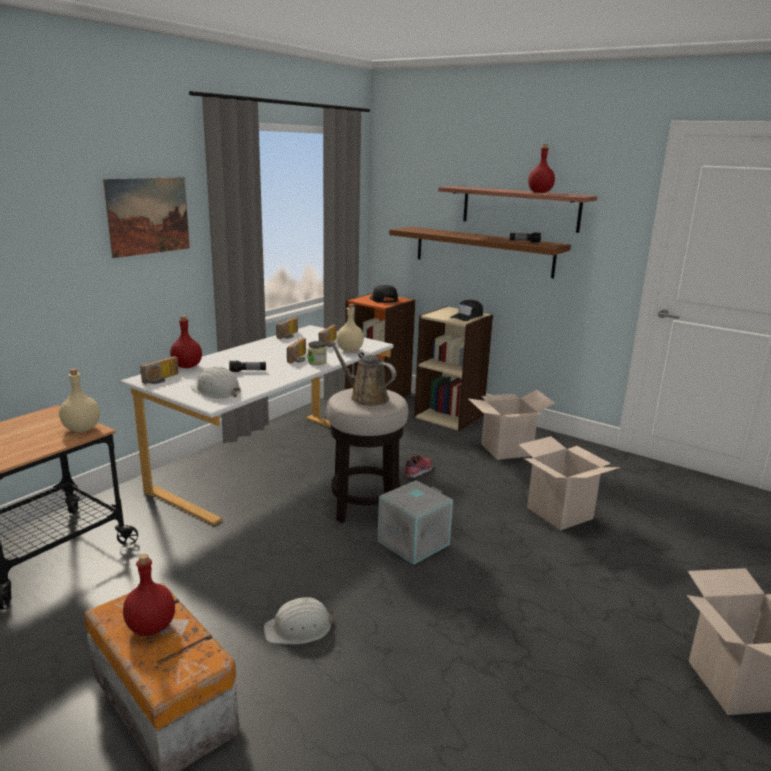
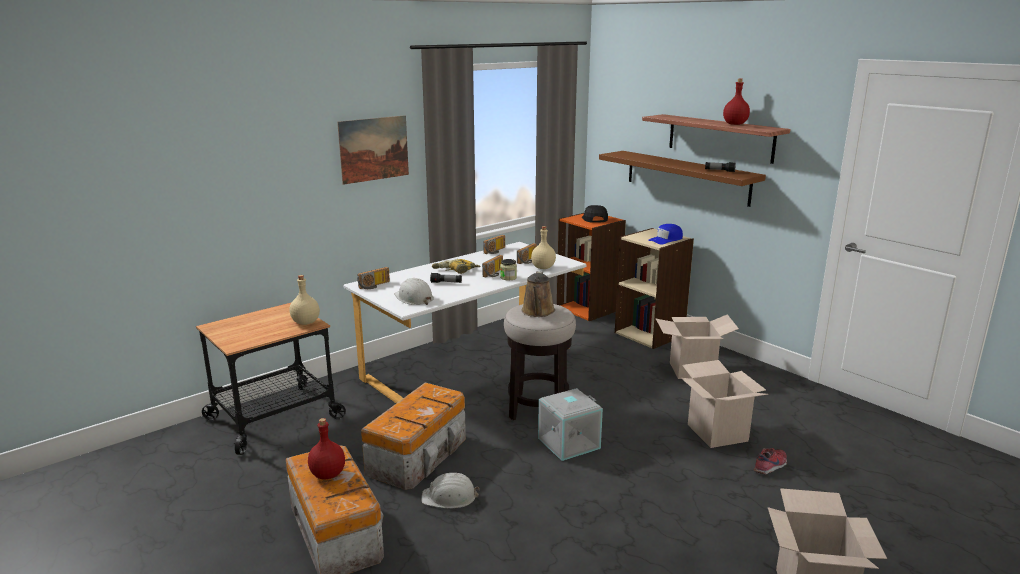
camera: 15 degrees right, 0 degrees up
(187, 366) = (398, 275): red bottle -> none
(245, 579) = (419, 455): none -> storage box
(253, 358) = (455, 271): none -> power drill
(366, 397) = (538, 312): brown watering can -> brown watering can turned 135 degrees counterclockwise
(419, 472) = (598, 383): shoe -> shoe (771, 466)
(467, 316) = (666, 239): black cap -> blue cap

